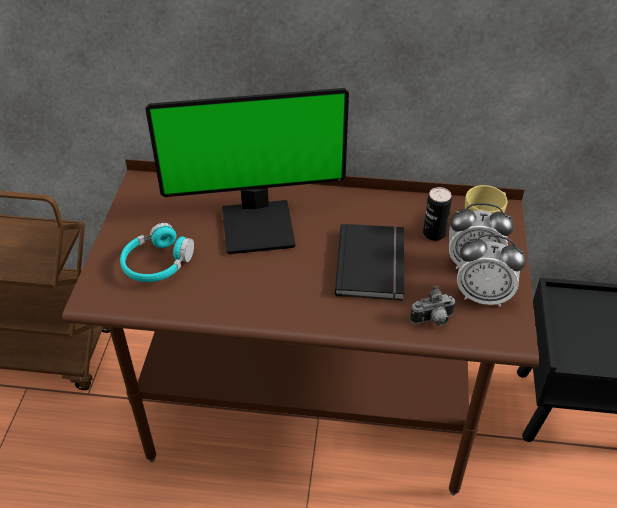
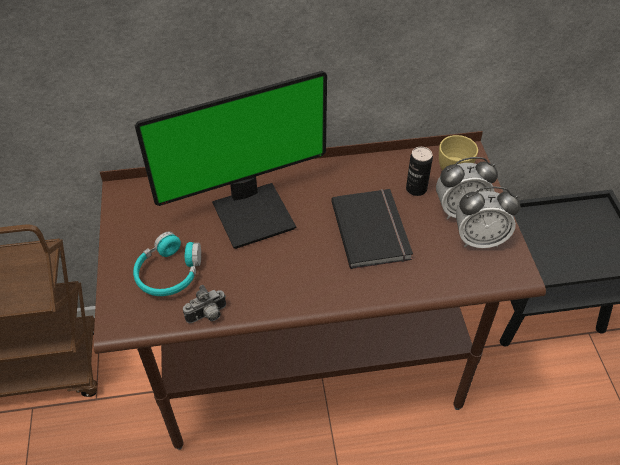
camera: 15 degrees left, 5 degrees up
(433, 320) = (444, 273): camera -> camera (208, 316)

